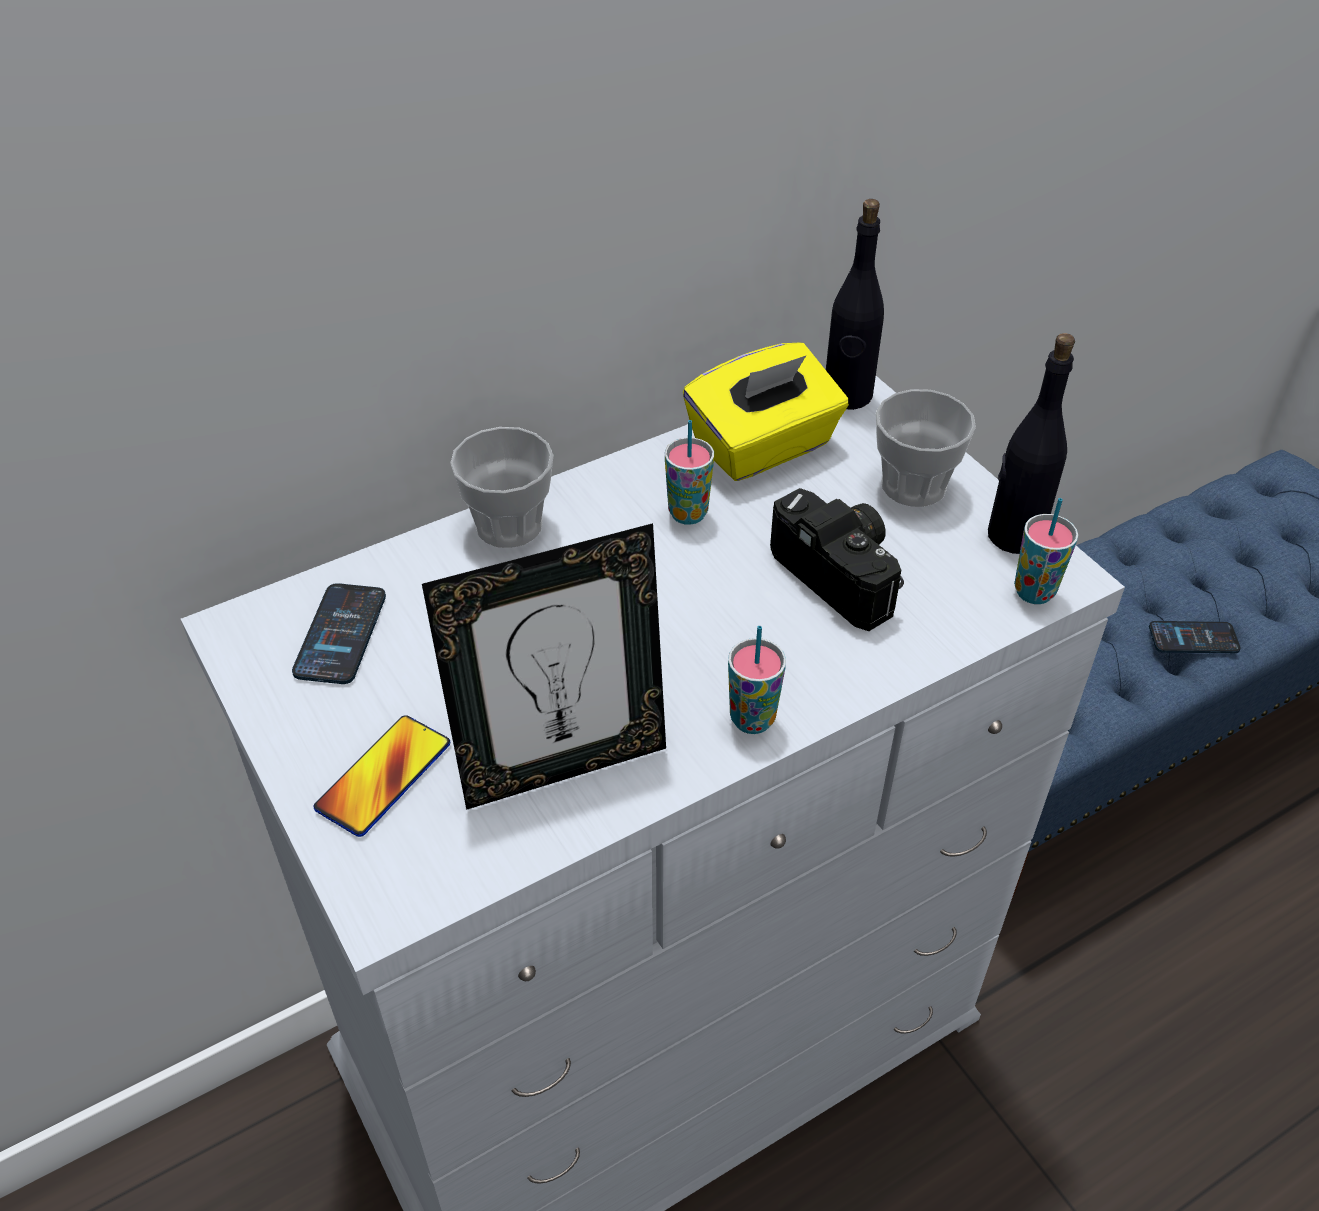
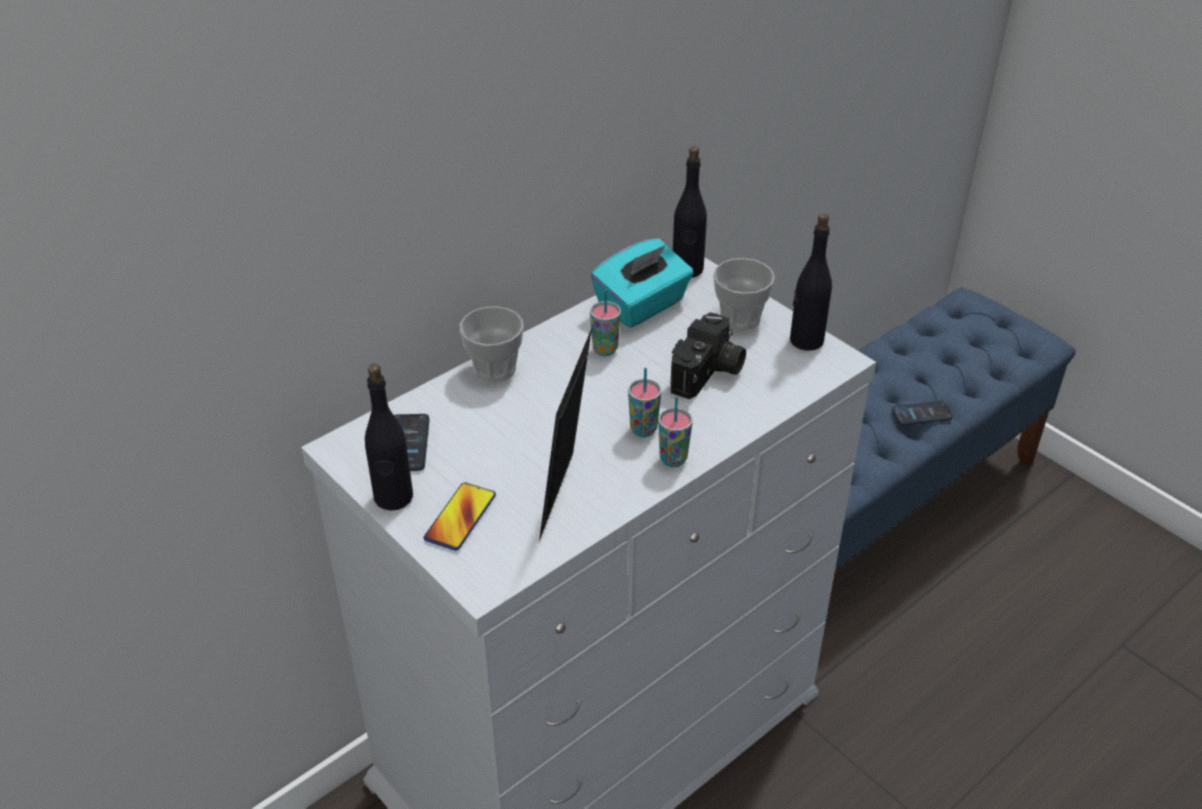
camera: 10 degrees left, 5 degrees down
(291, 726) = (393, 497): none -> black bottle
(562, 765) = (566, 498): picture frame -> picture frame turned 135 degrees clockwise
(763, 447) = (642, 306): yellow tissue box -> turquoise tissue box
(844, 574) = (709, 373): camera -> camera turned 75 degrees clockwise
(1034, 592) = (824, 370): cup -> cup (643, 430)

